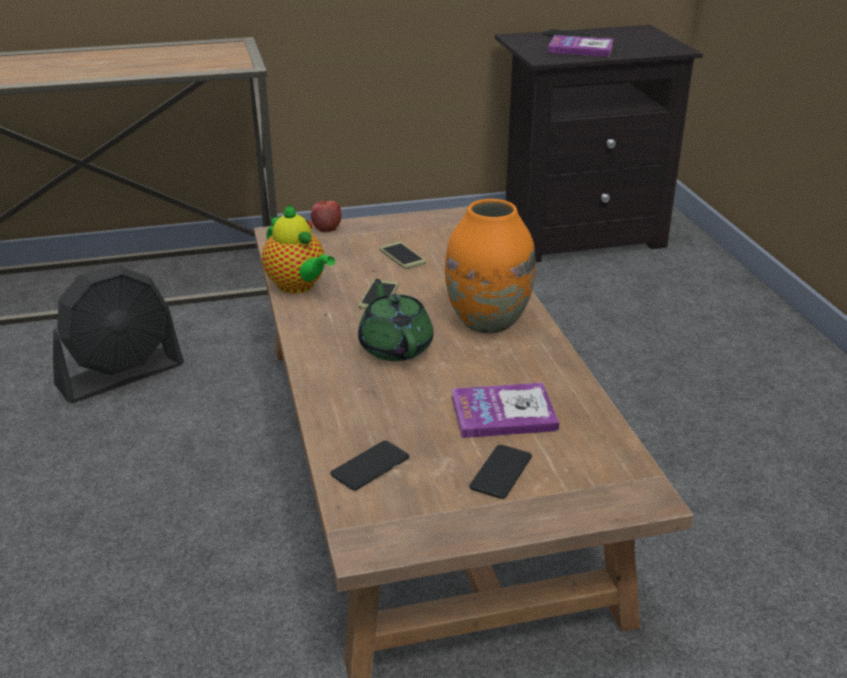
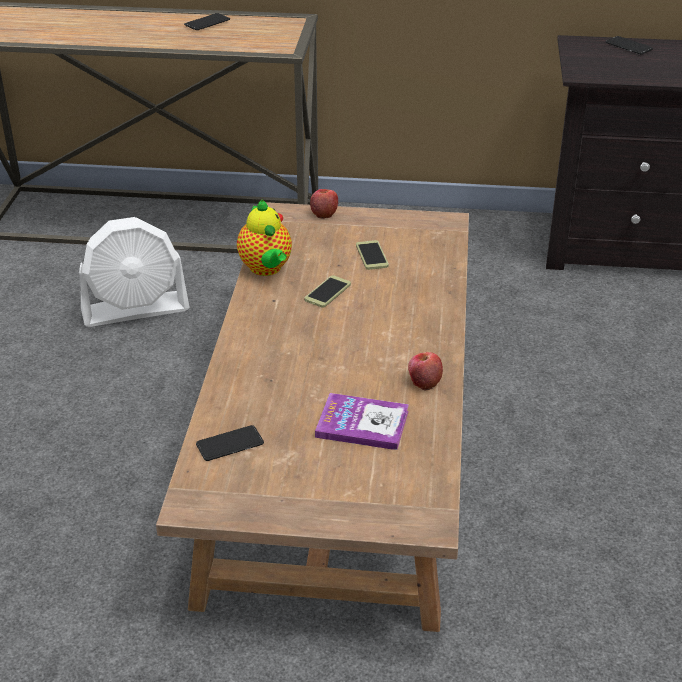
camera: 20 degrees right, 5 degrees up
(121, 375) = (136, 309): black fan -> white fan
(395, 346) = (312, 343): green teapot -> none
(487, 322) = (404, 336): orange vase -> none
(501, 472) = (327, 474): phone -> phone (207, 23)
(538, 359) = (424, 381): none -> apple
(580, 48) = (629, 66): book -> none

